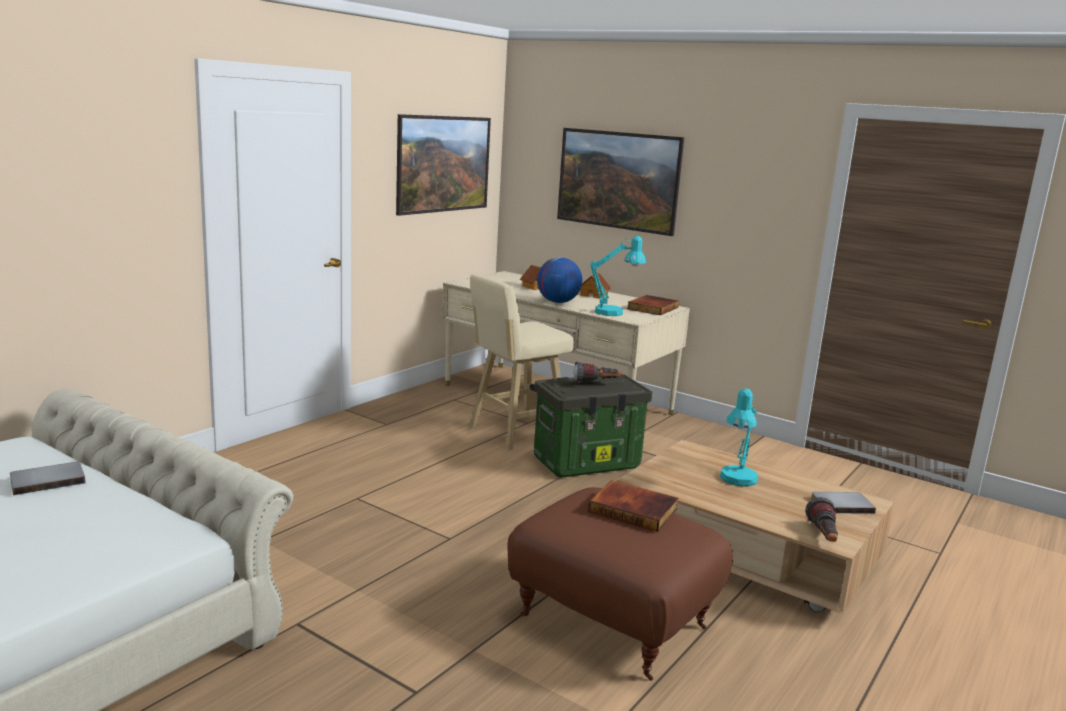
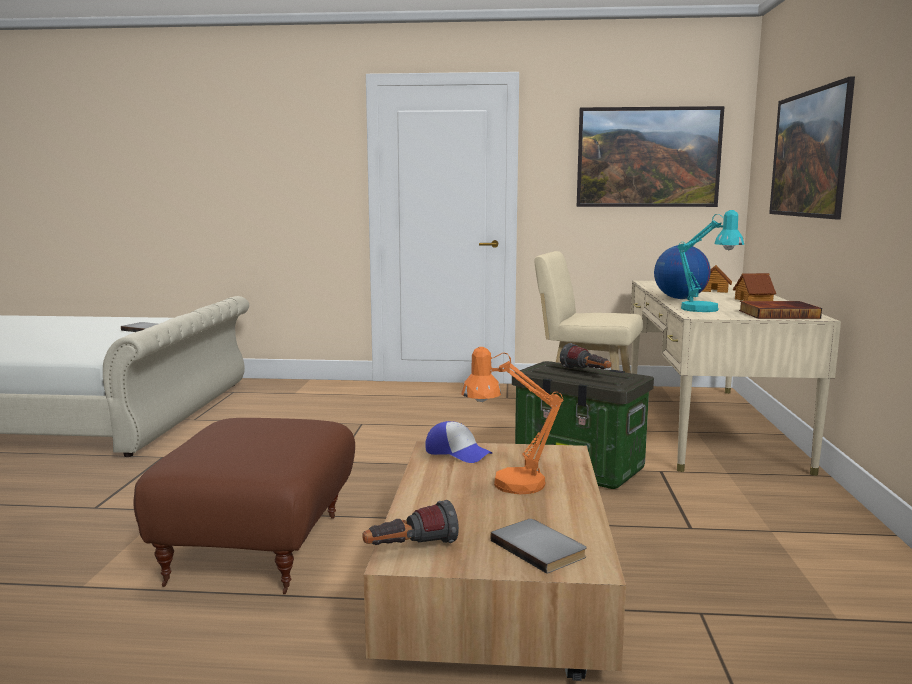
camera: 60 degrees right, 5 degrees down
(634, 509) = (286, 435): book -> none
(660, 476) = (457, 453): none -> cap
(736, 481) = (507, 484): turquoise table lamp -> orange table lamp

